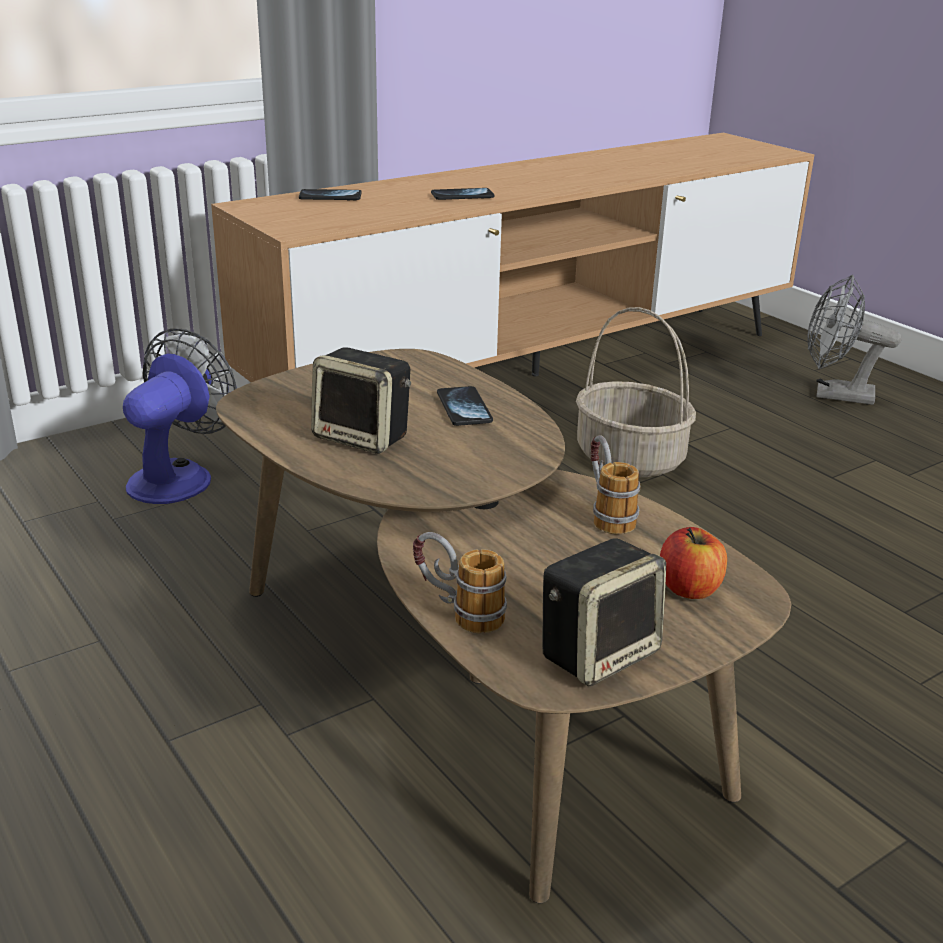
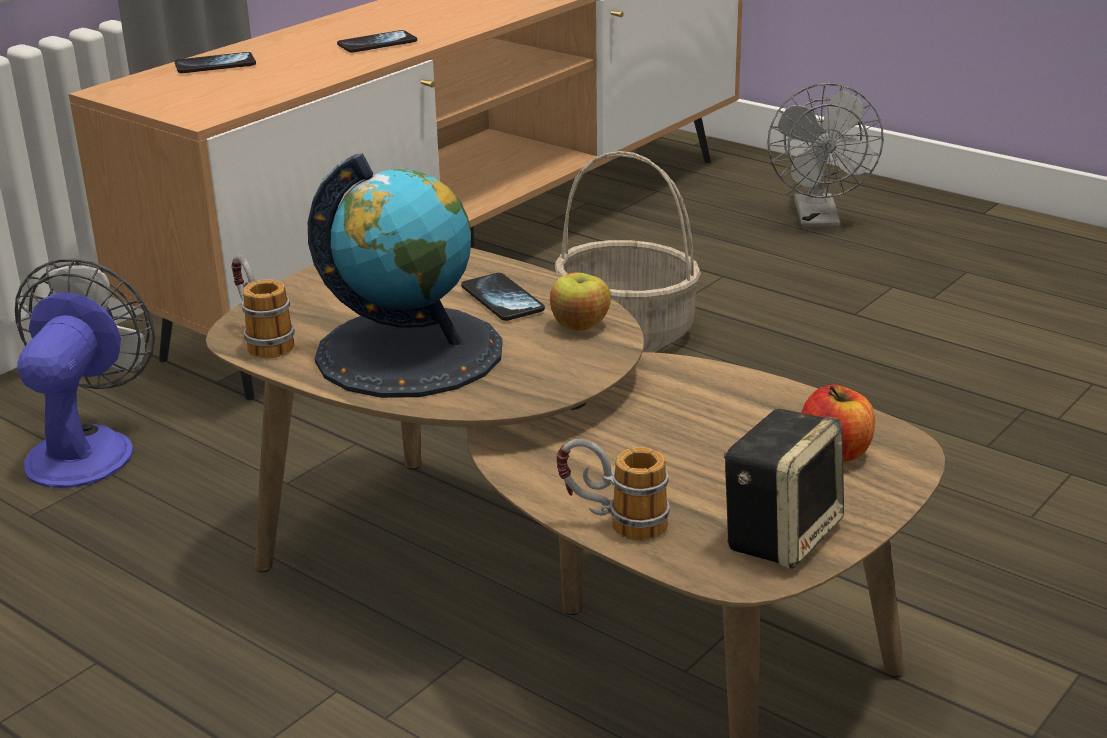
camera: 15 degrees left, 0 degrees up
(364, 437) = (410, 352): speaker -> globe
(514, 440) = (579, 326): none -> apple
(606, 513) = (708, 390): mug -> mug (261, 339)
(834, 395) = (819, 220): grey fan -> grey fan turned 90 degrees counterclockwise

